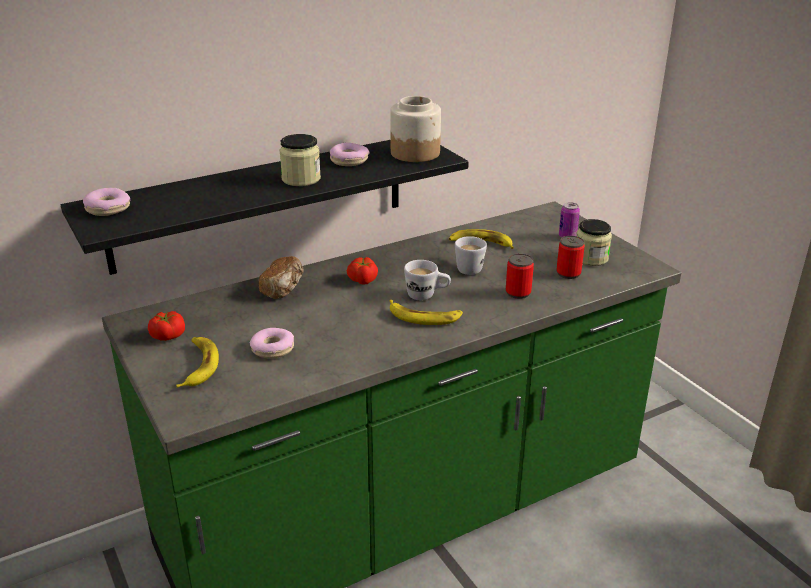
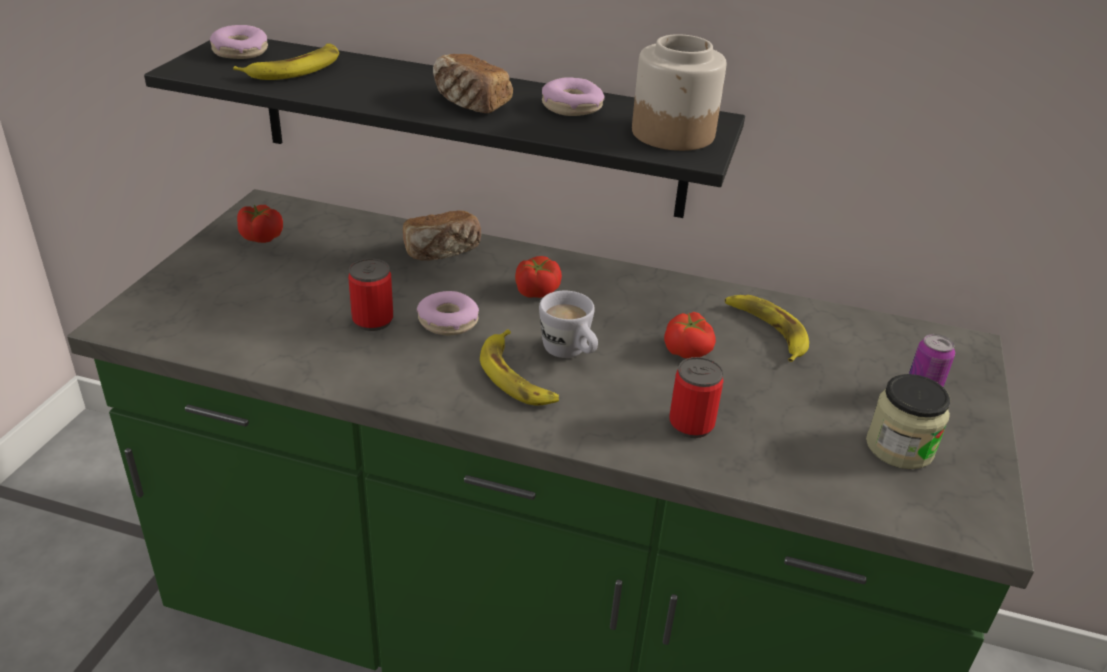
camera: 45 degrees right, 5 degrees up
(198, 365) = (225, 281): banana -> banana (295, 69)
(272, 349) = (309, 308): donut -> donut (448, 321)
(301, 179) = (469, 103): jar -> bread
(467, 267) = (688, 350): white mug -> tomato
(568, 273) = (818, 446): can -> can (373, 320)

